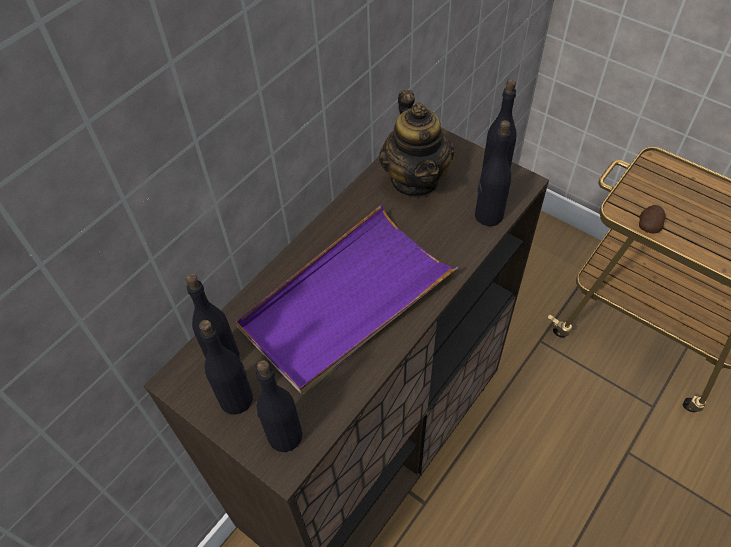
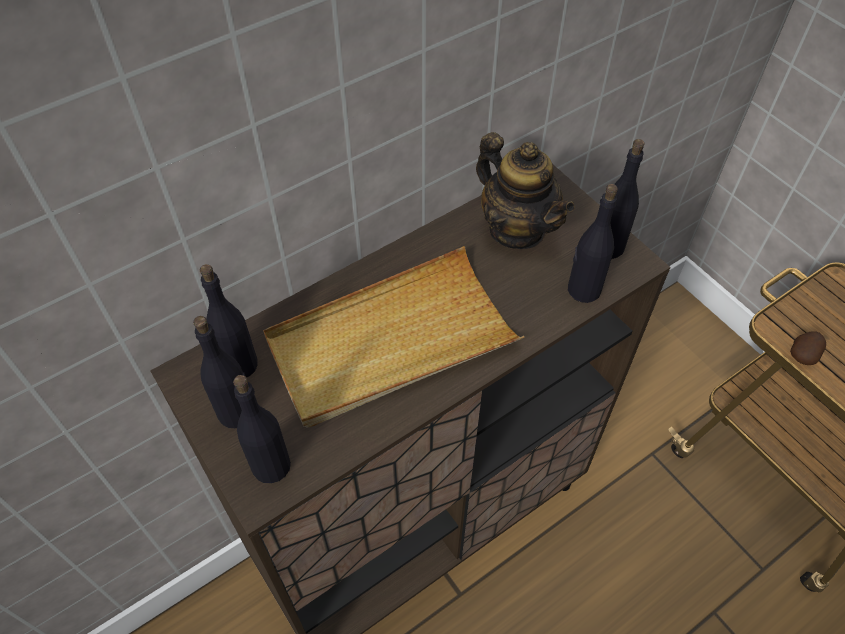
camera: 15 degrees right, 0 degrees up
(347, 301) = (390, 342): purple tray -> beige tray
(416, 180) = (517, 229): teapot -> teapot turned 45 degrees counterclockwise

